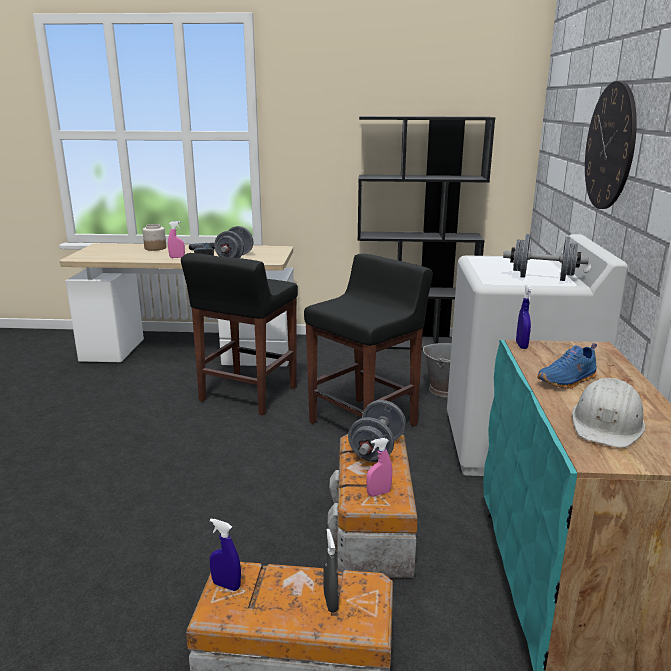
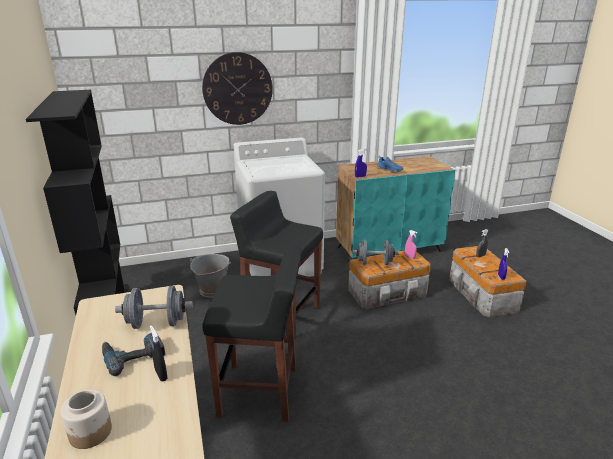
camera: 110 degrees left, 5 degrees up
(177, 257) = (161, 375): pink spray bottle -> black spray bottle
(542, 278) = (295, 161): grey dumbbell -> none
(607, 424) = (418, 166): white hard hat -> none

